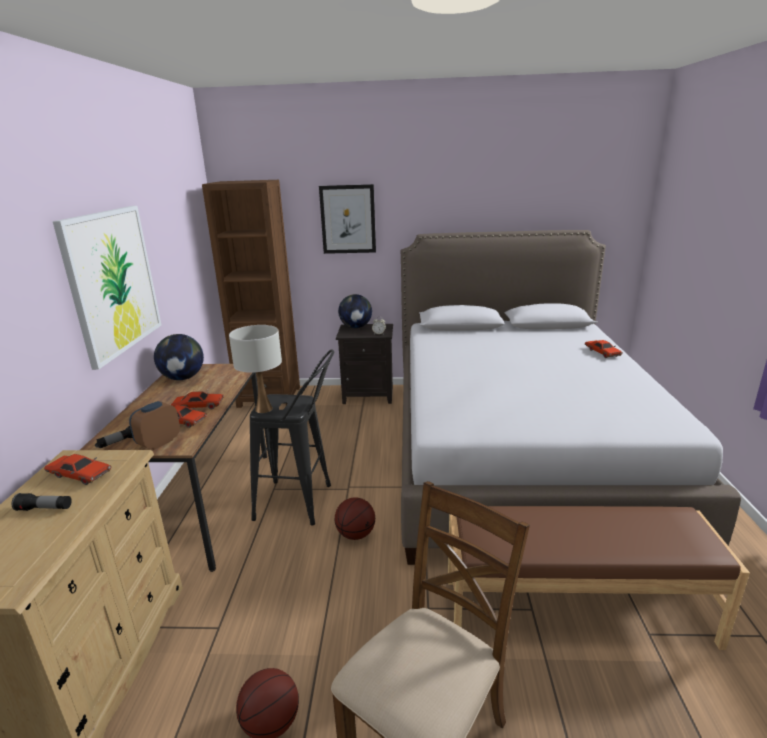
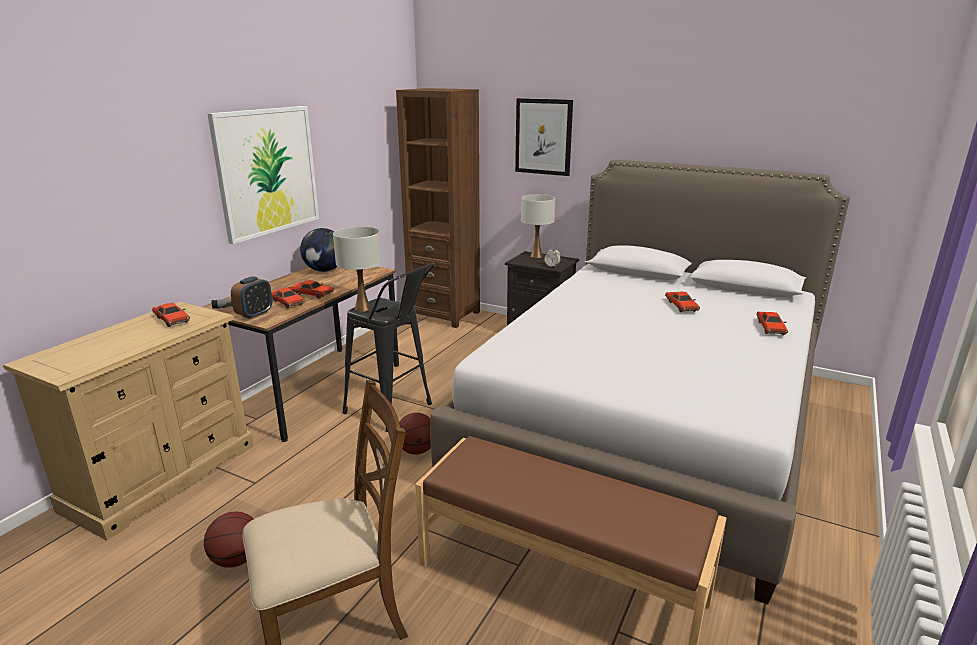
camera: 25 degrees right, 0 degrees up
(45, 509) = (130, 335): flashlight -> none
(159, 443) = (254, 314): alarm clock -> alarm clock turned 150 degrees clockwise
(356, 327) = (536, 256): globe -> white table lamp
(525, 348) = (681, 306): none -> red toy car

